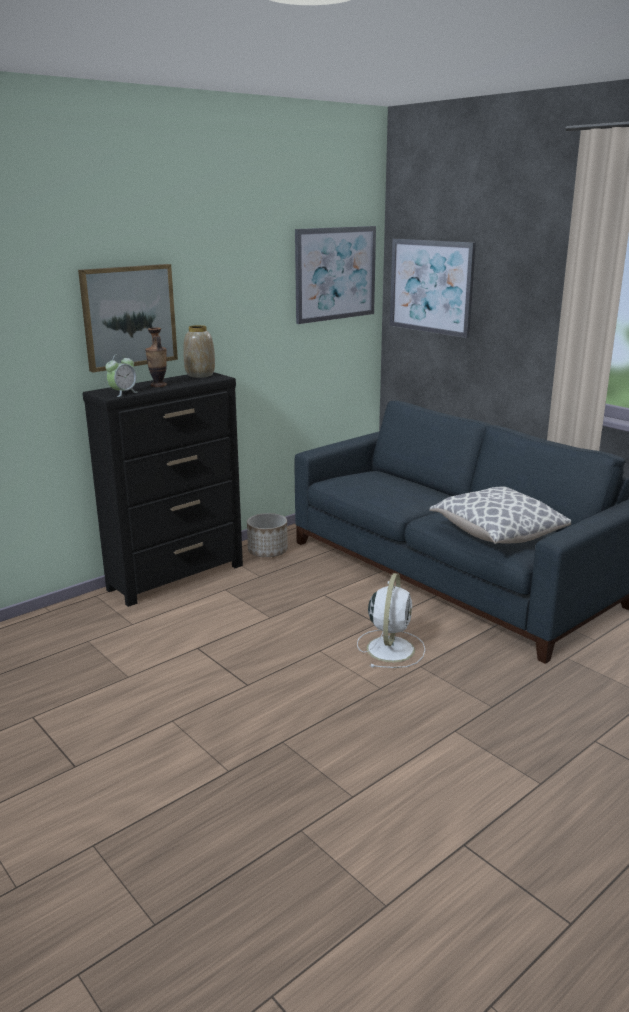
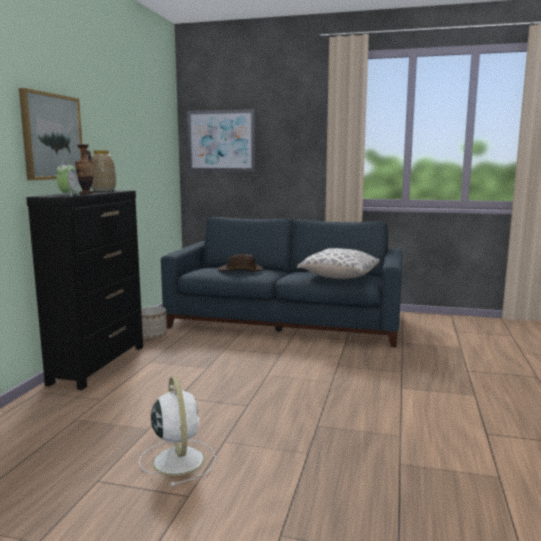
camera: 35 degrees left, 10 degrees down
(335, 273) = (158, 130): picture -> none
(387, 491) = (241, 270): none -> brown hat
(391, 648) = (308, 362): white fan -> white fan (178, 459)

